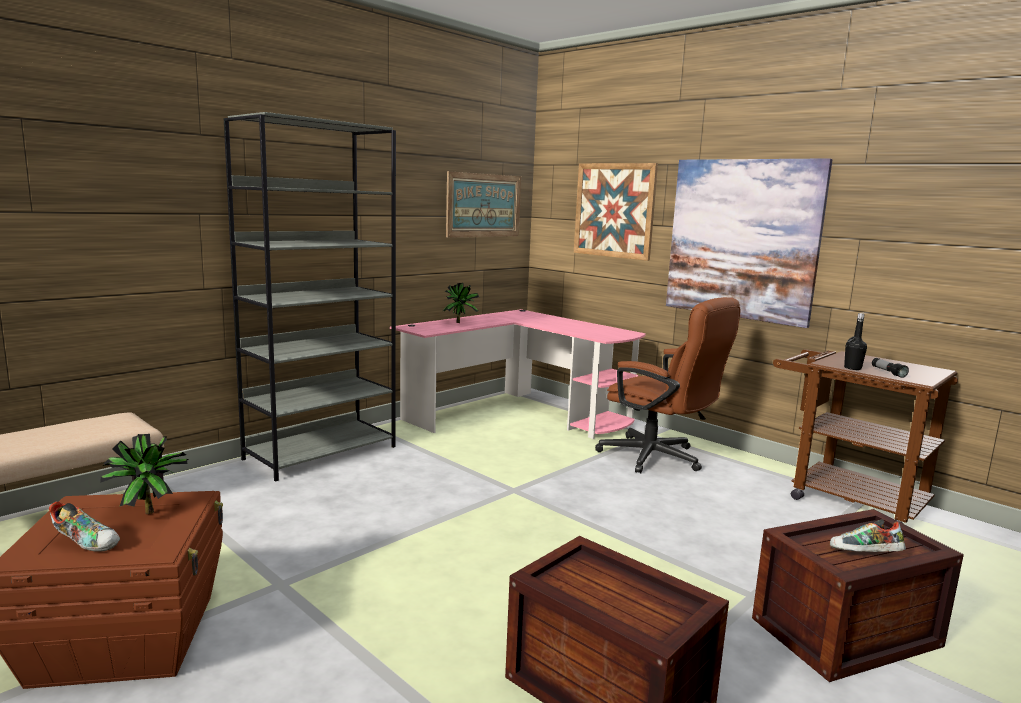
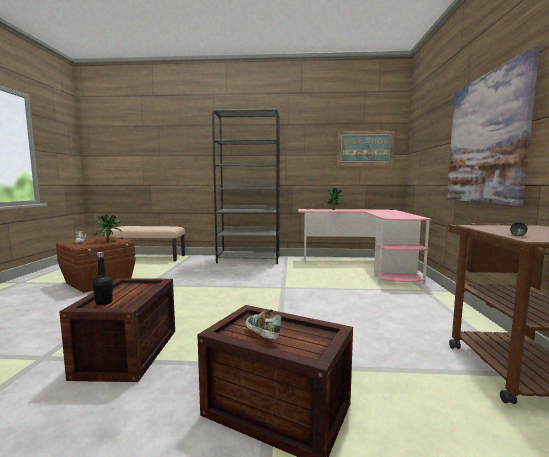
camera: 50 degrees right, 5 degrees down
(614, 210) = (431, 139): picture -> none
(659, 459) = (398, 300): brown office chair -> none
(852, 368) = (488, 229): black bottle -> black bottle (104, 303)

